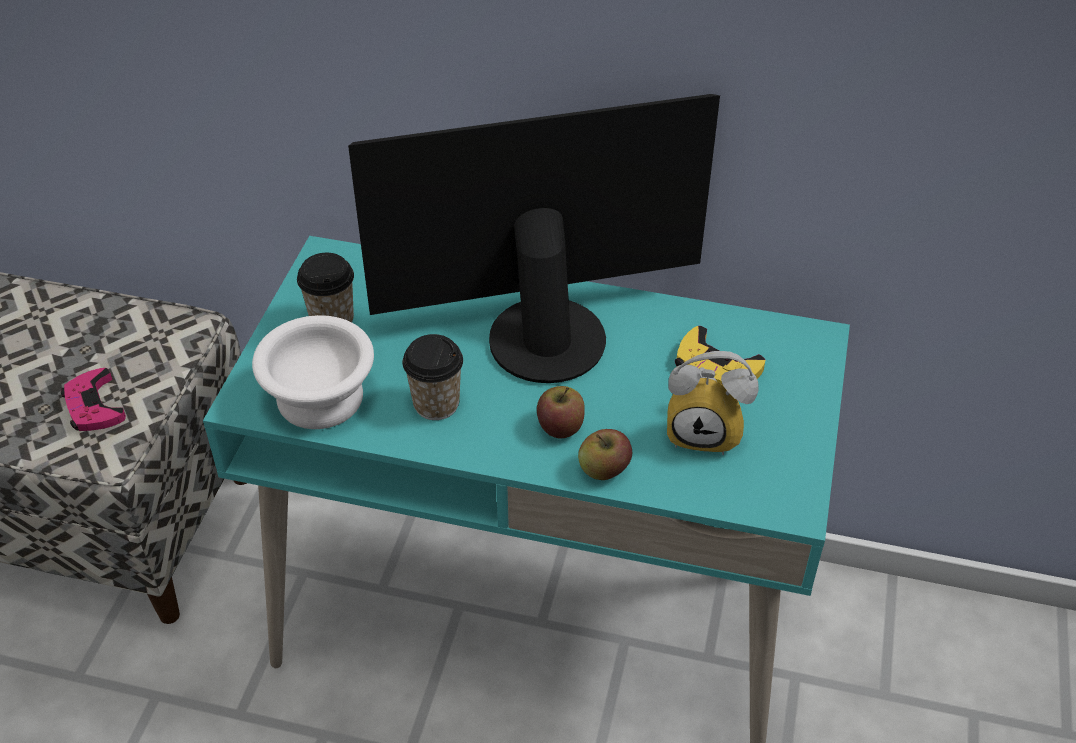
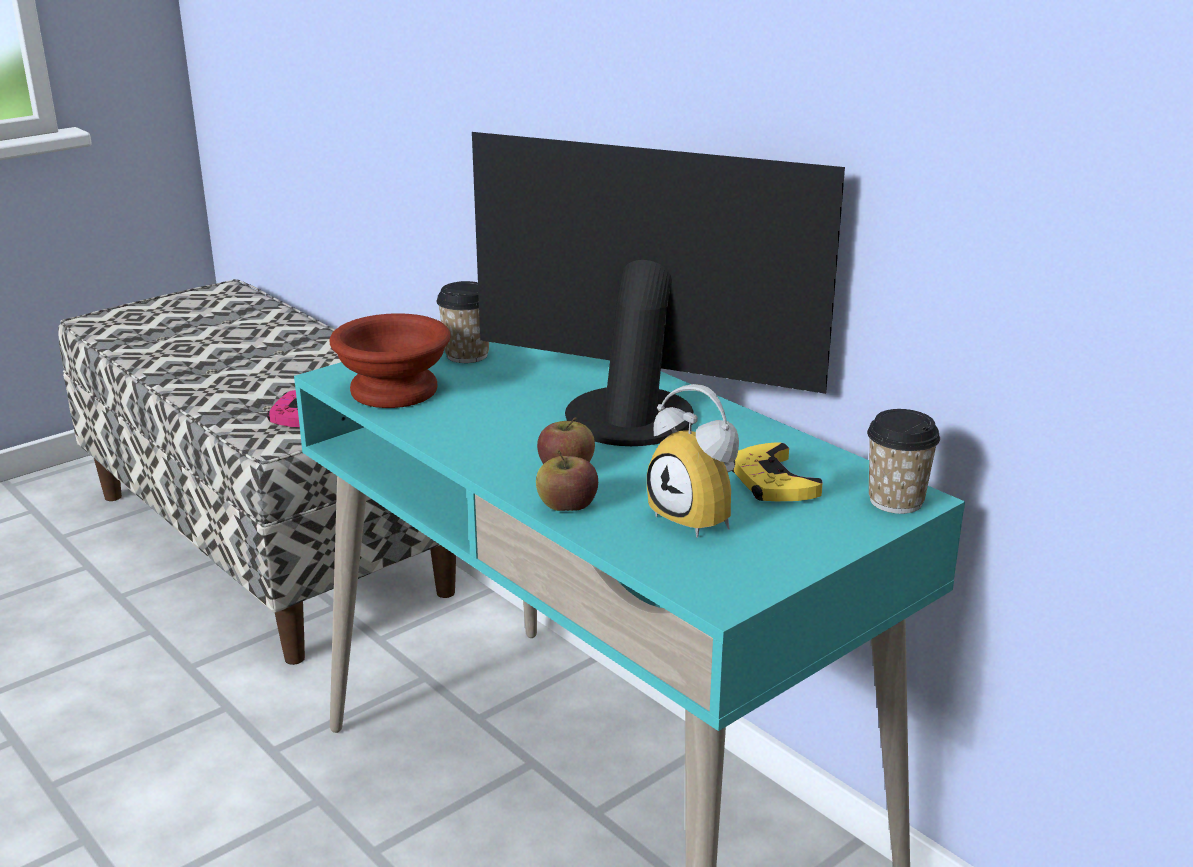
camera: 35 degrees right, 20 degrees down
(323, 399) = (395, 392): white bowl -> brown bowl
(436, 404) = (479, 422): cup -> cup (896, 501)

